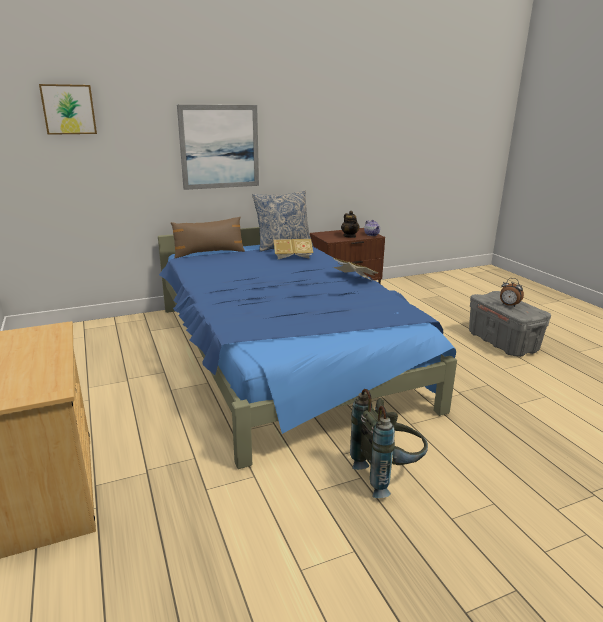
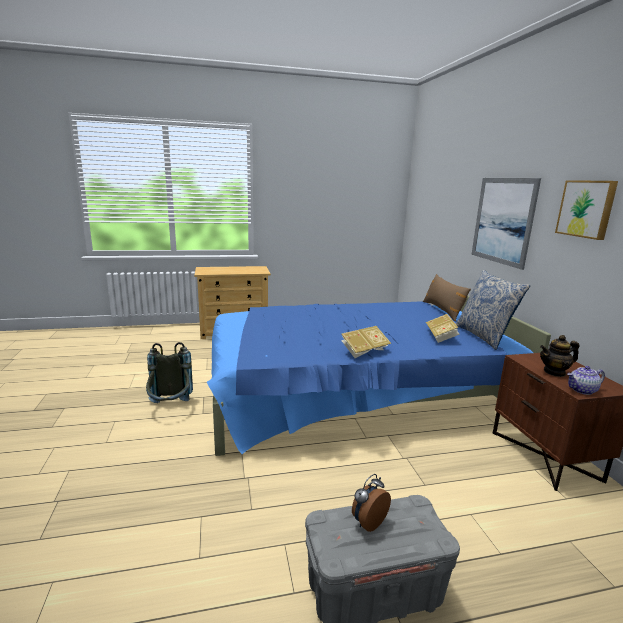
camera: 100 degrees right, 5 degrees down
(68, 109) = (437, 181): picture -> picture (586, 209)

